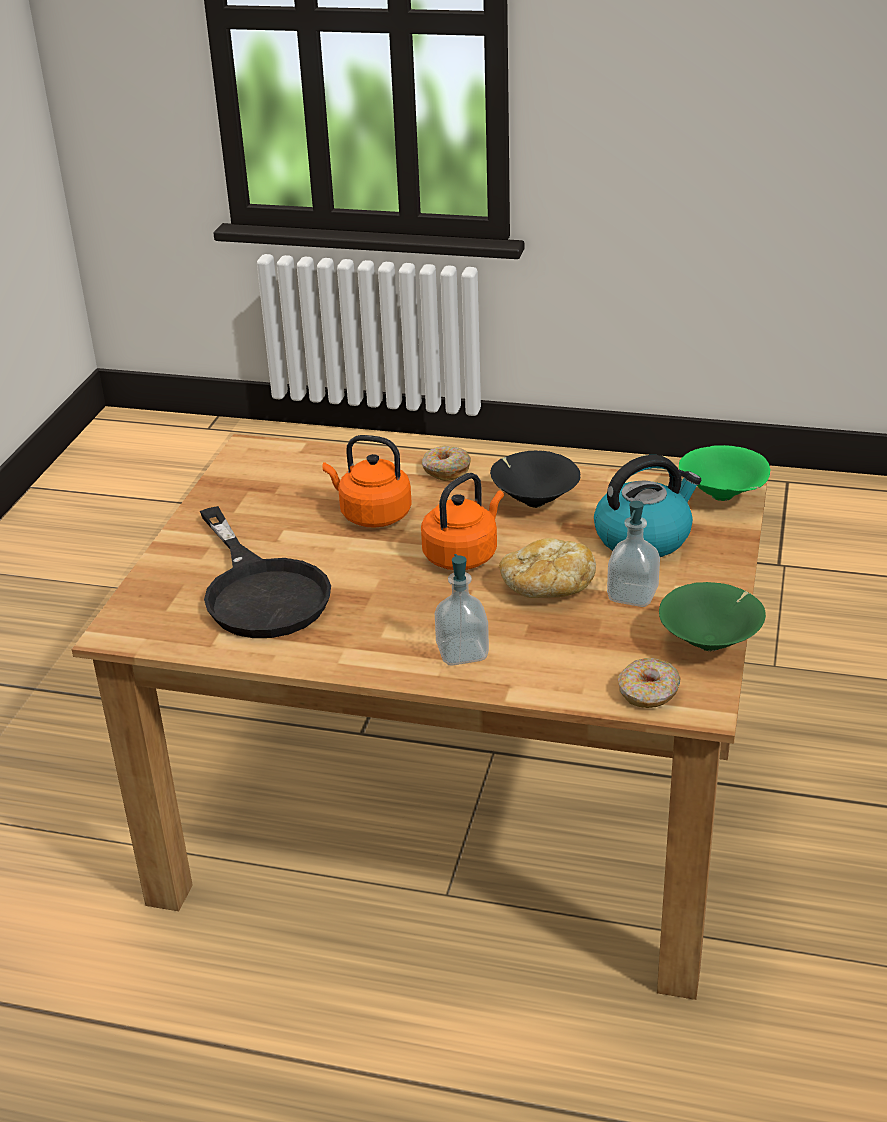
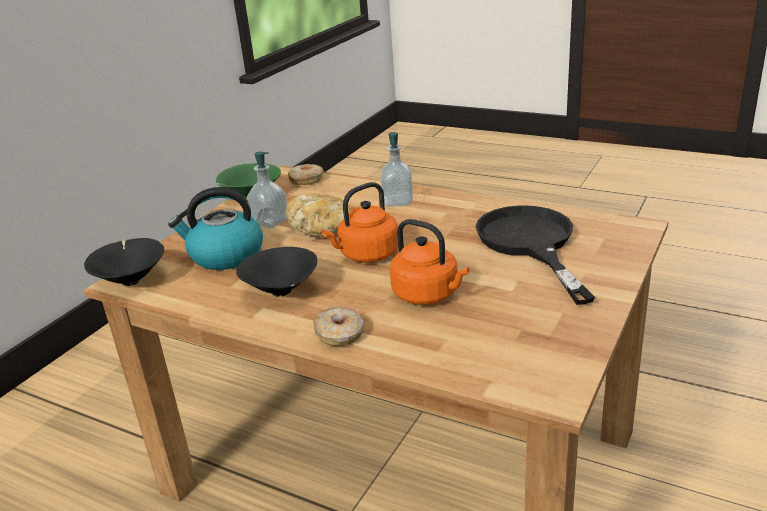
camera: 165 degrees left, 5 degrees down
(723, 497) = (131, 280): green bowl -> black bowl

